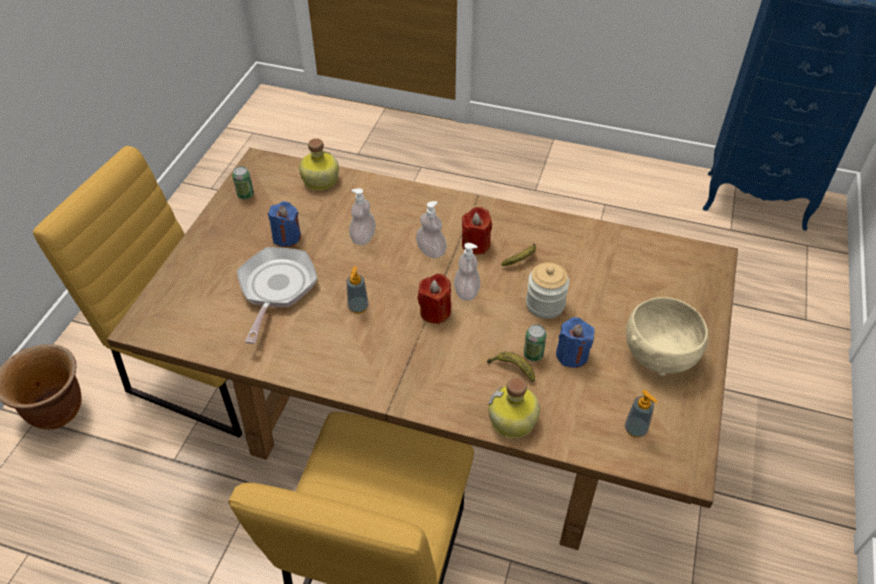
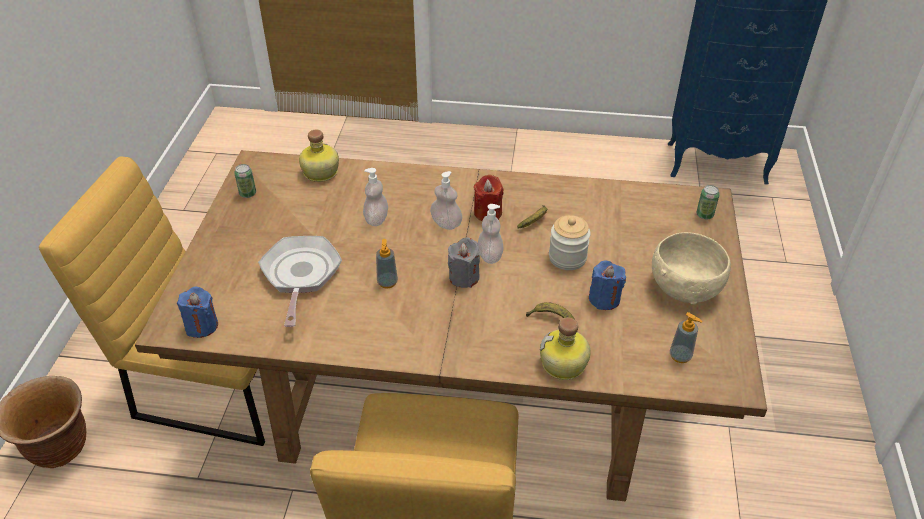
camera: 10 degrees left, 5 degrees down
(286, 237) = (299, 227): blue candle -> blue candle (201, 326)
(435, 312) = (464, 277): red candle -> grey candle
(533, 354) = (567, 303): can -> can (704, 215)

